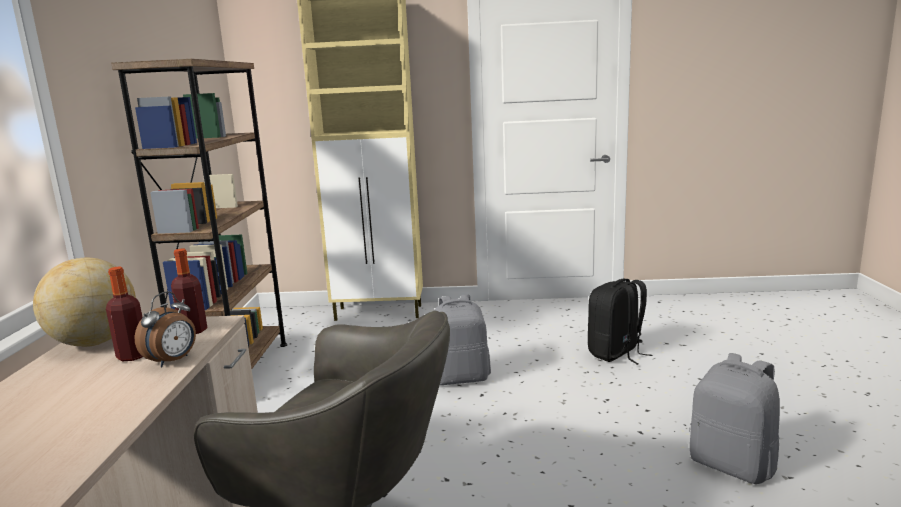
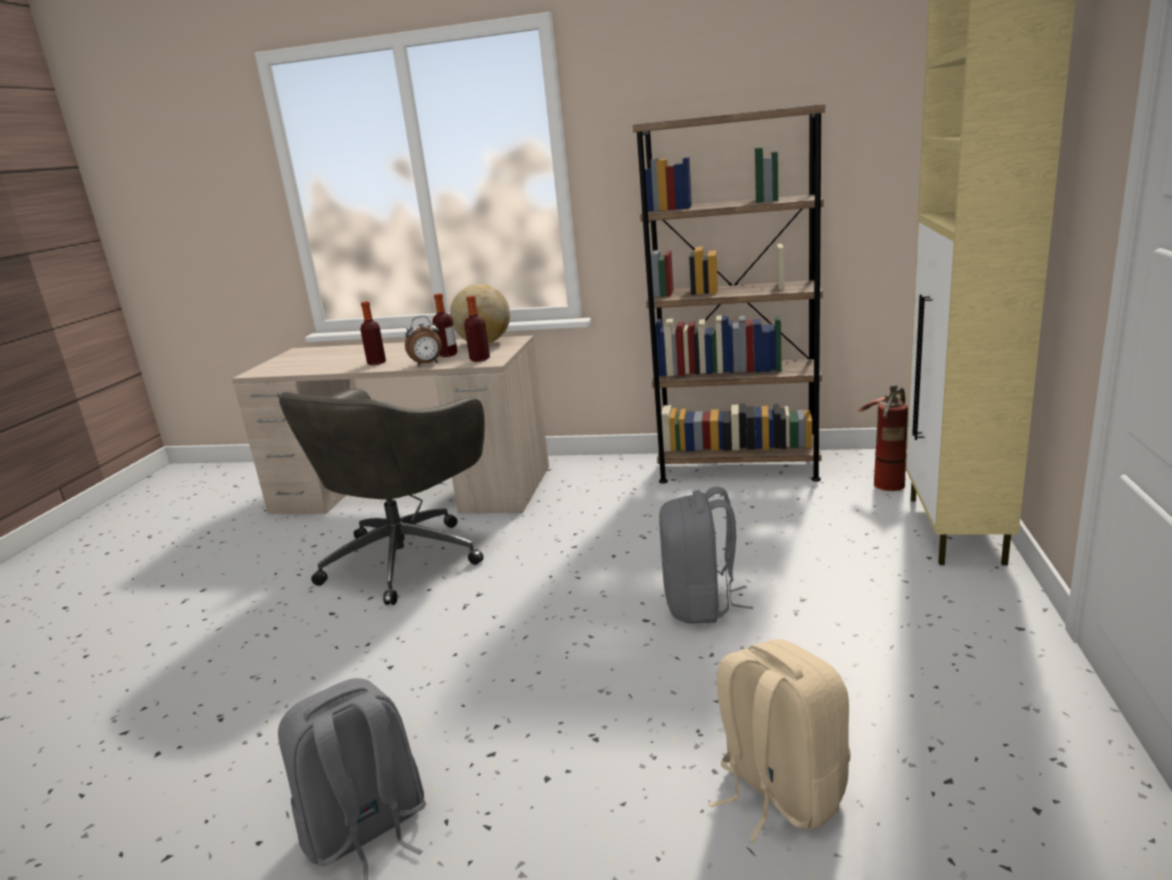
camera: 100 degrees right, 5 degrees up
(98, 408) = (376, 362): none -> bottle
(173, 361) = (427, 364): alarm clock -> alarm clock turned 60 degrees counterclockwise
(300, 325) = (887, 480): none -> fire extinguisher
(616, 353) = (778, 792): black backpack -> beige backpack

